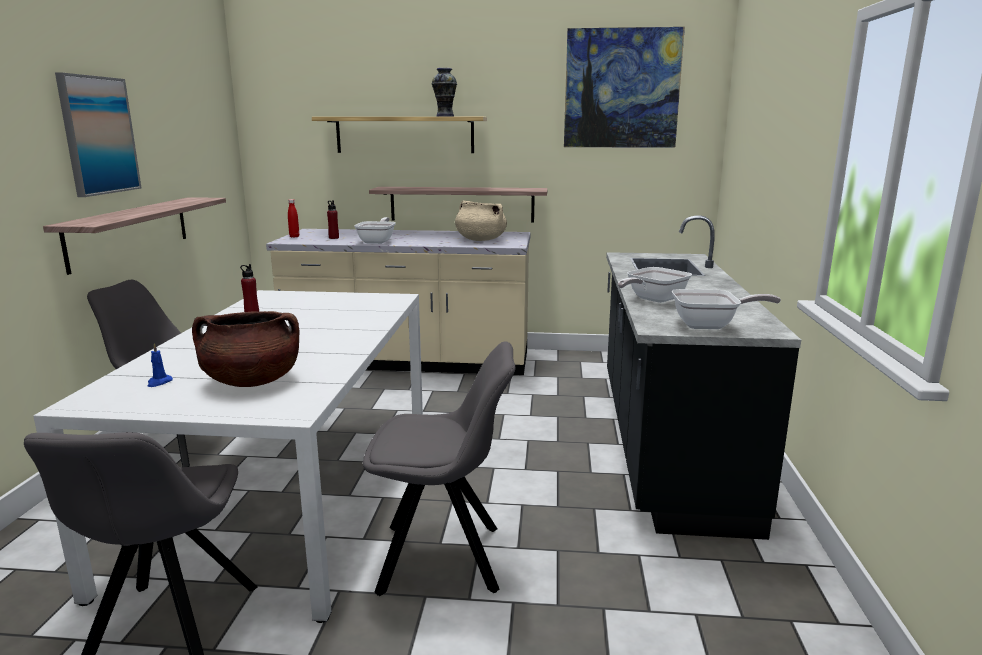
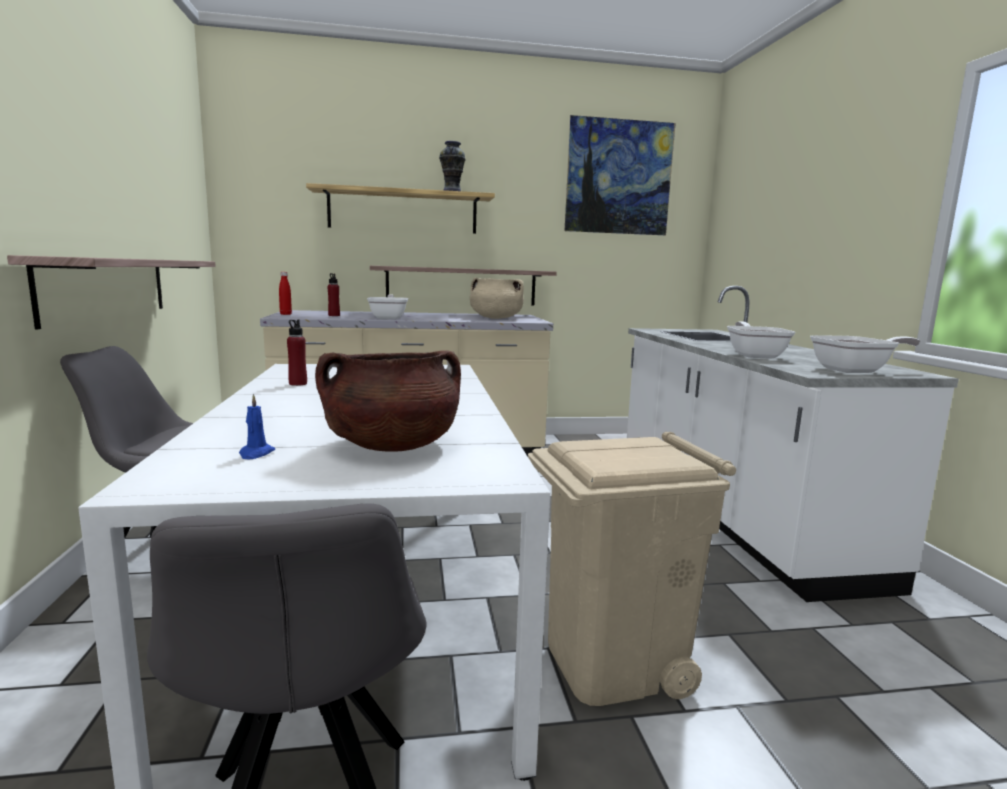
camera: 15 degrees left, 5 degrees down
(98, 135) = (76, 154): picture -> none
(442, 558) = (612, 663): grey chair -> beige trash can
(652, 300) = (754, 355): frying pan -> frying pan turned 150 degrees clockwise
(665, 443) = (729, 511): black counter -> white counter

